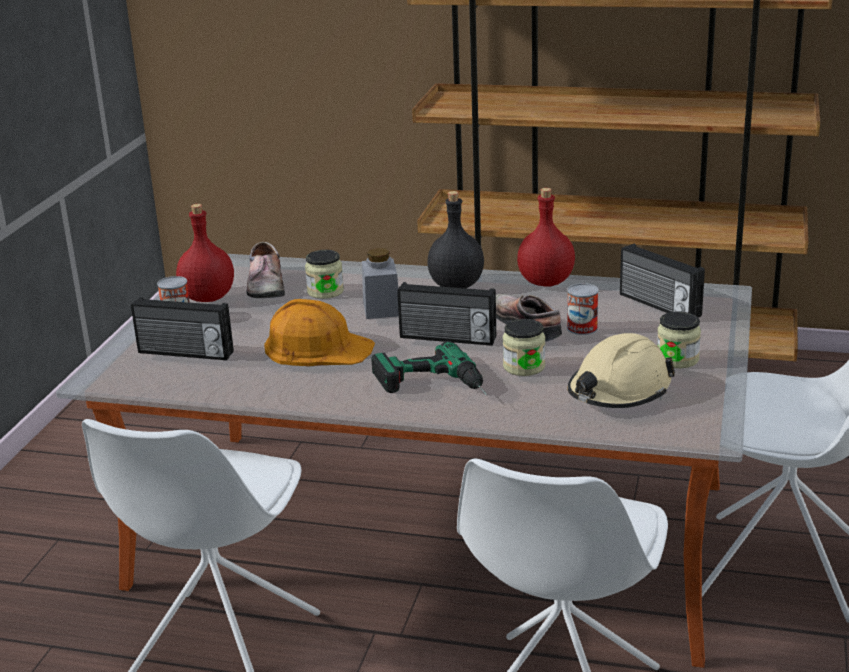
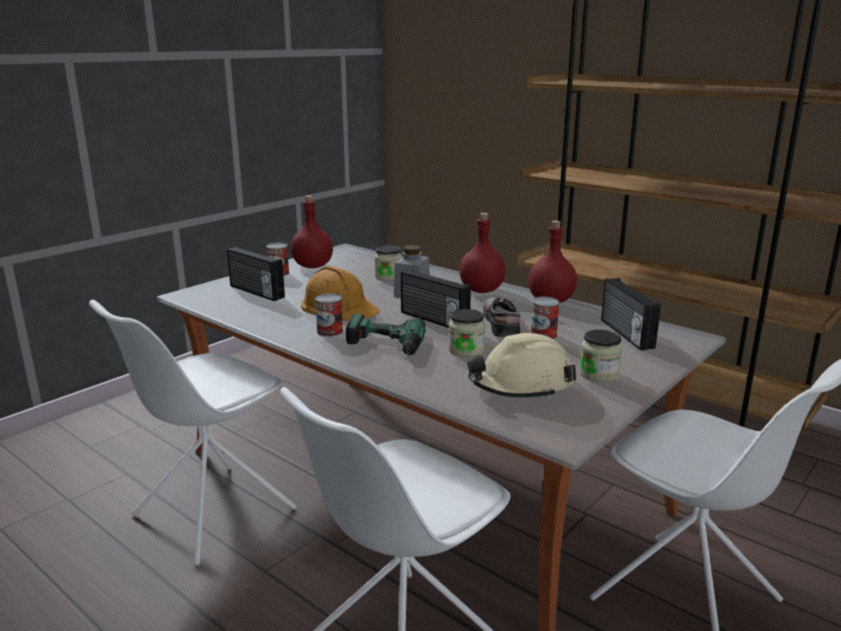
camera: 25 degrees right, 5 degrees down
(264, 285) = (355, 266): shoe -> none
(349, 383) = (330, 331): none -> can
(455, 285) = (481, 290): black bottle -> red bottle

